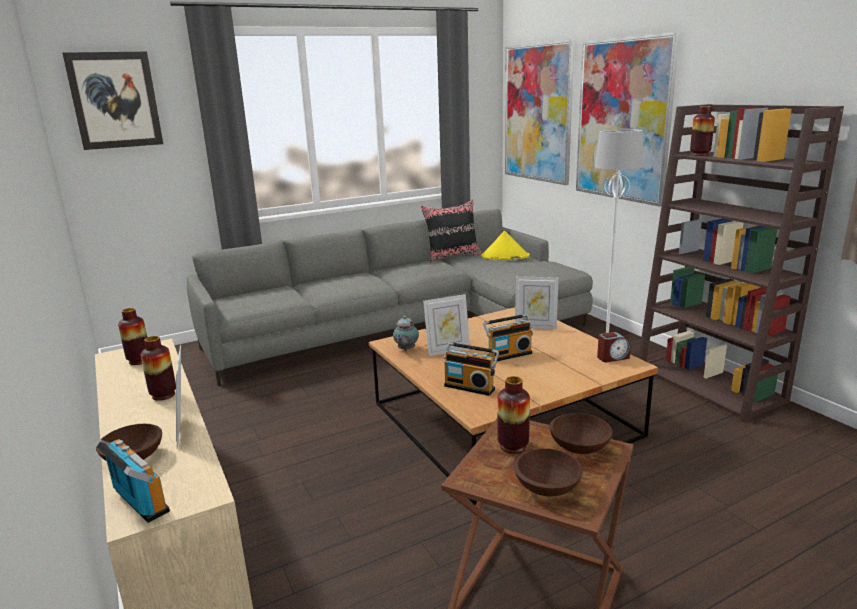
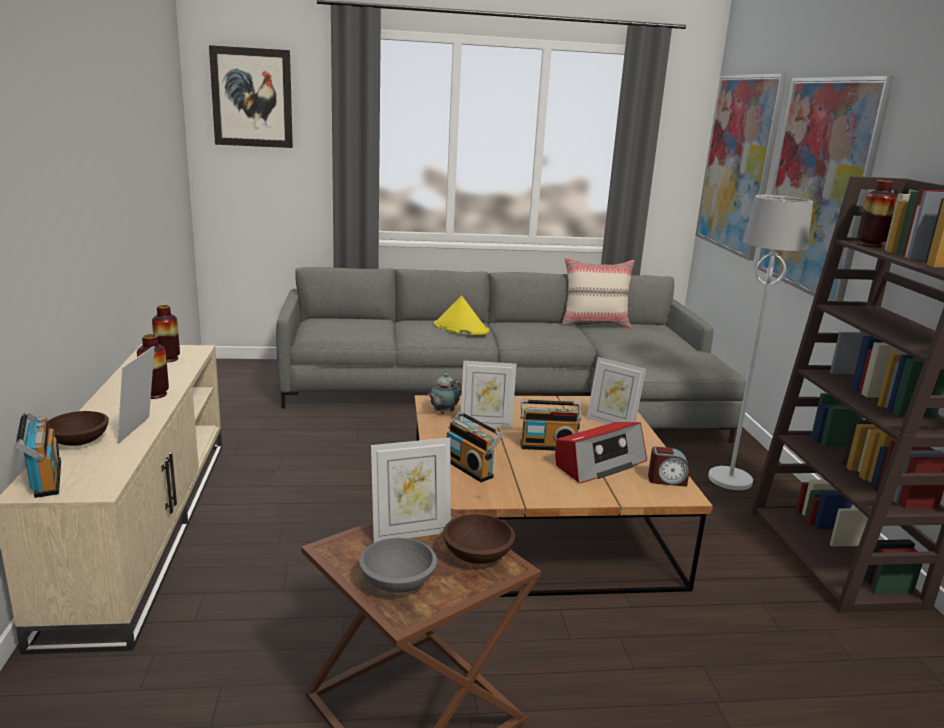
camera: 20 degrees right, 0 degrees up
(452, 256) = (594, 323): black pillow -> beige pillow
(505, 256) = (653, 336): yellow hat -> yellow hat (460, 328)
(513, 446) = (410, 533): vase -> picture frame
(547, 488) = (397, 583): brown bowl -> grey bowl
(557, 358) = (599, 463): none -> radio

